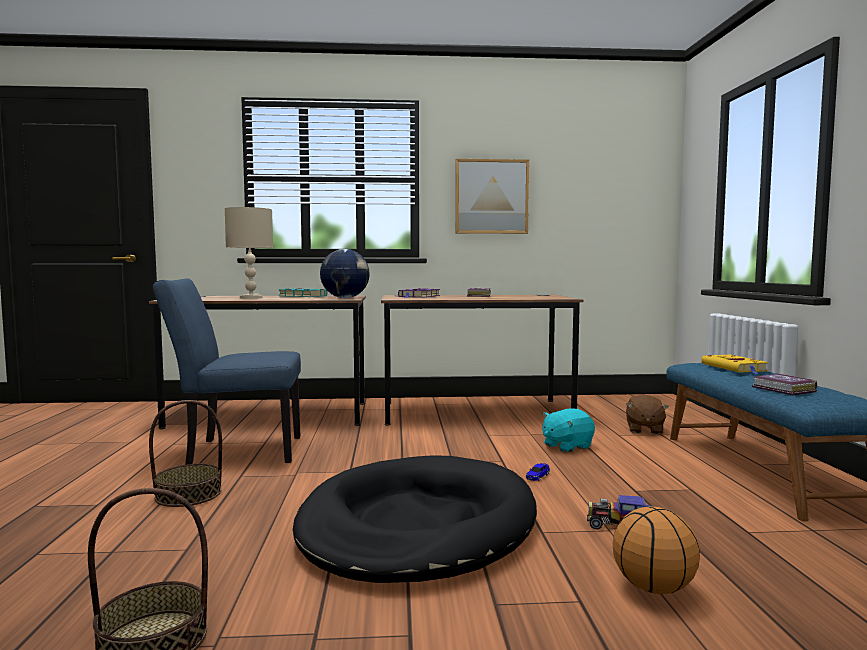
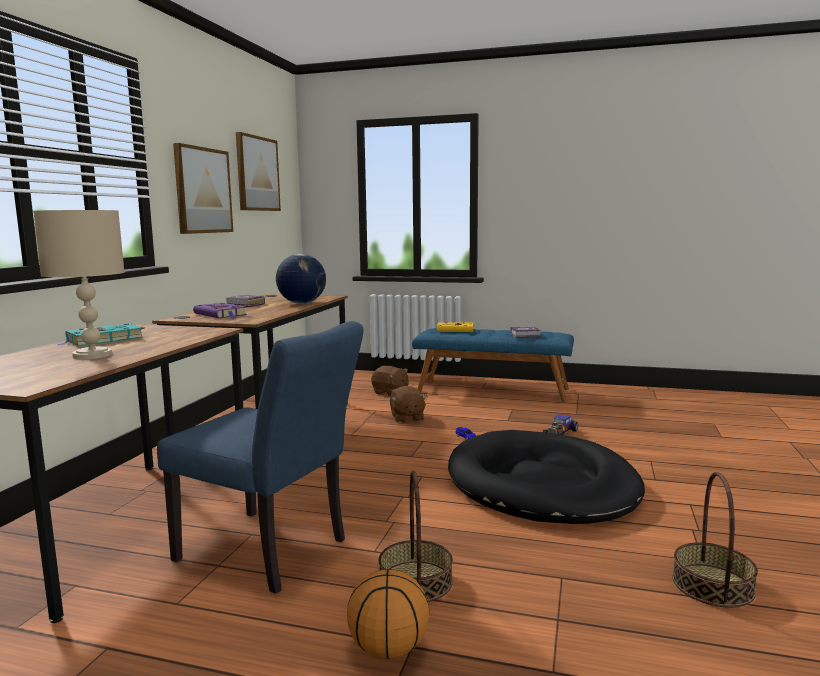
camera: 70 degrees left, 5 degrees up
(236, 451) = (271, 553): blue chair -> blue chair turned 75 degrees counterclockwise
(345, 298) = (193, 330): globe -> globe (302, 303)
(566, 446) = (407, 418): turquoise plush toy -> brown plush toy
(586, 177) = (257, 174): none -> picture
(655, 588) = (637, 444): basketball -> basketball (389, 649)

